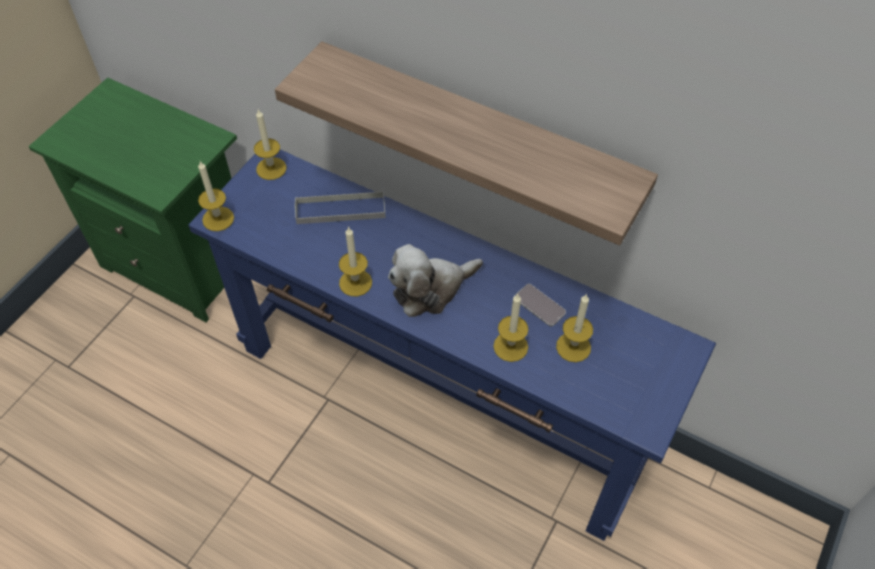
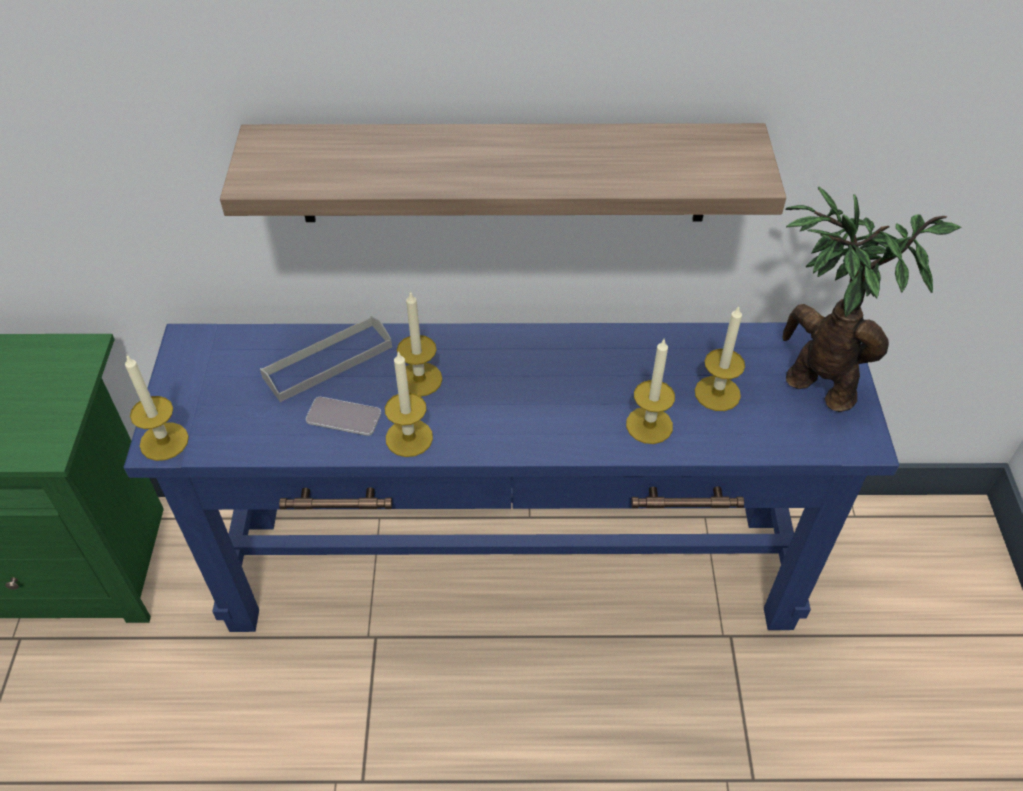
camera: 30 degrees left, 5 degrees down
(271, 168) = (198, 350): candle -> candle (419, 379)
(431, 289) = (508, 404): plush toy -> none
(539, 305) = (646, 366): phone -> phone (343, 417)
(649, 371) = (815, 381): none -> potted plant

